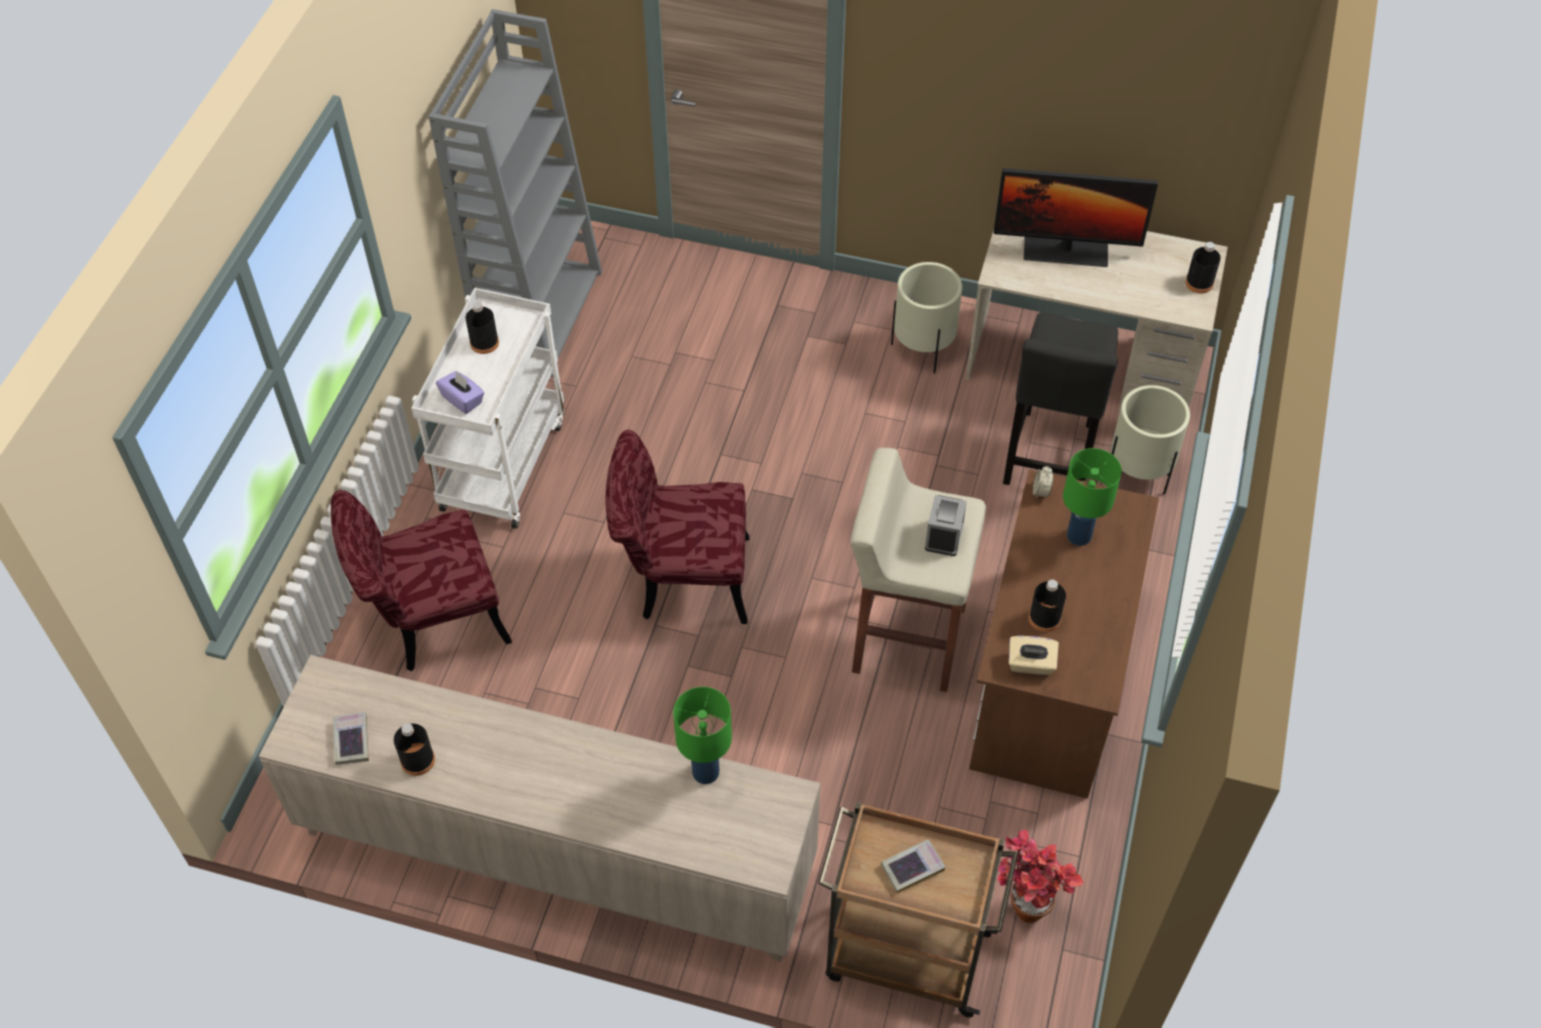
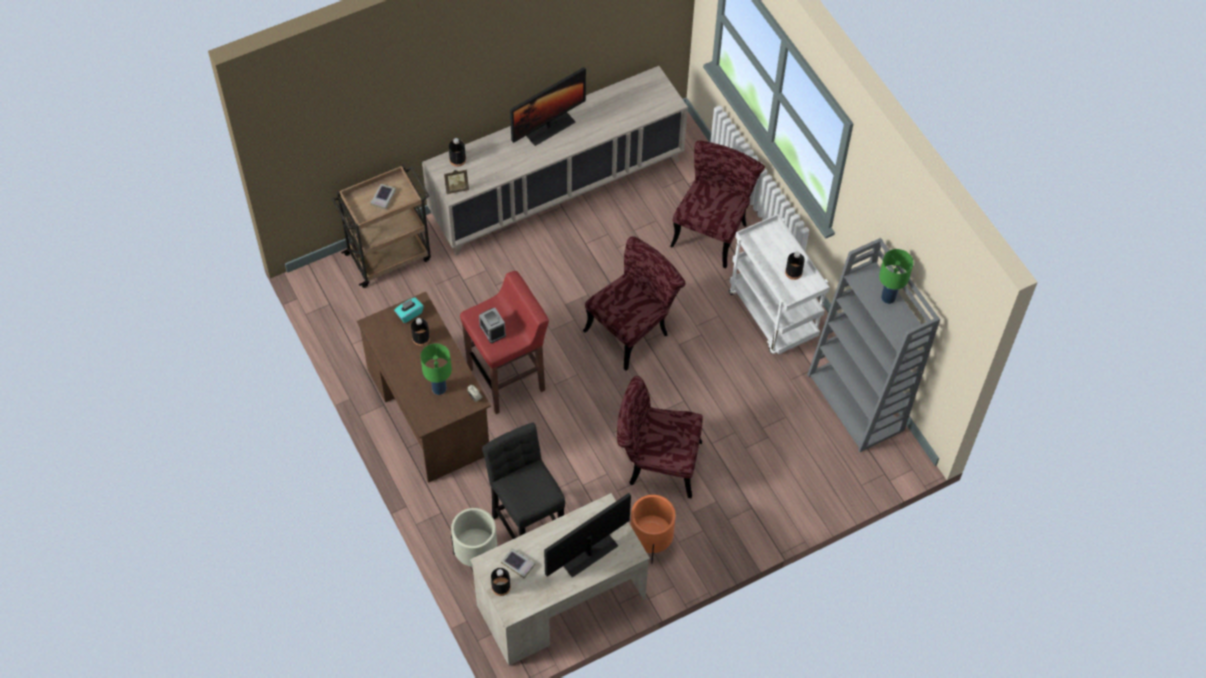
camera: 135 degrees right, 5 degrees up
(351, 741) = (633, 93): book -> book (518, 564)
(417, 760) = (602, 104): black bottle -> black bottle (457, 159)
(463, 400) = (767, 240): purple tissue box -> none
(535, 790) = (548, 127): none -> monitor
(705, 772) = (494, 177): green table lamp -> green table lamp (888, 297)
(779, 801) = (456, 188): none -> picture frame
(828, 417) = (656, 462): none -> red chair
(906, 639) = (507, 379): beige stool -> red stool
(923, 349) = (651, 543): beige planter -> orange planter
(1026, 901) = (359, 310): potted plant -> none
(1030, 664) = (409, 314): beige tissue box -> turquoise tissue box

